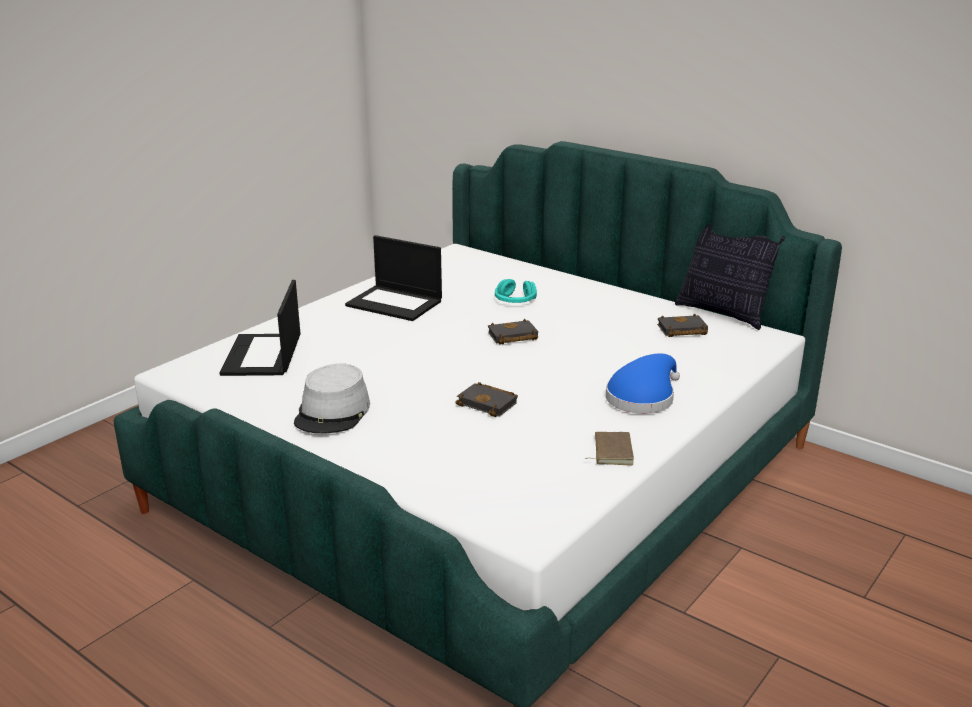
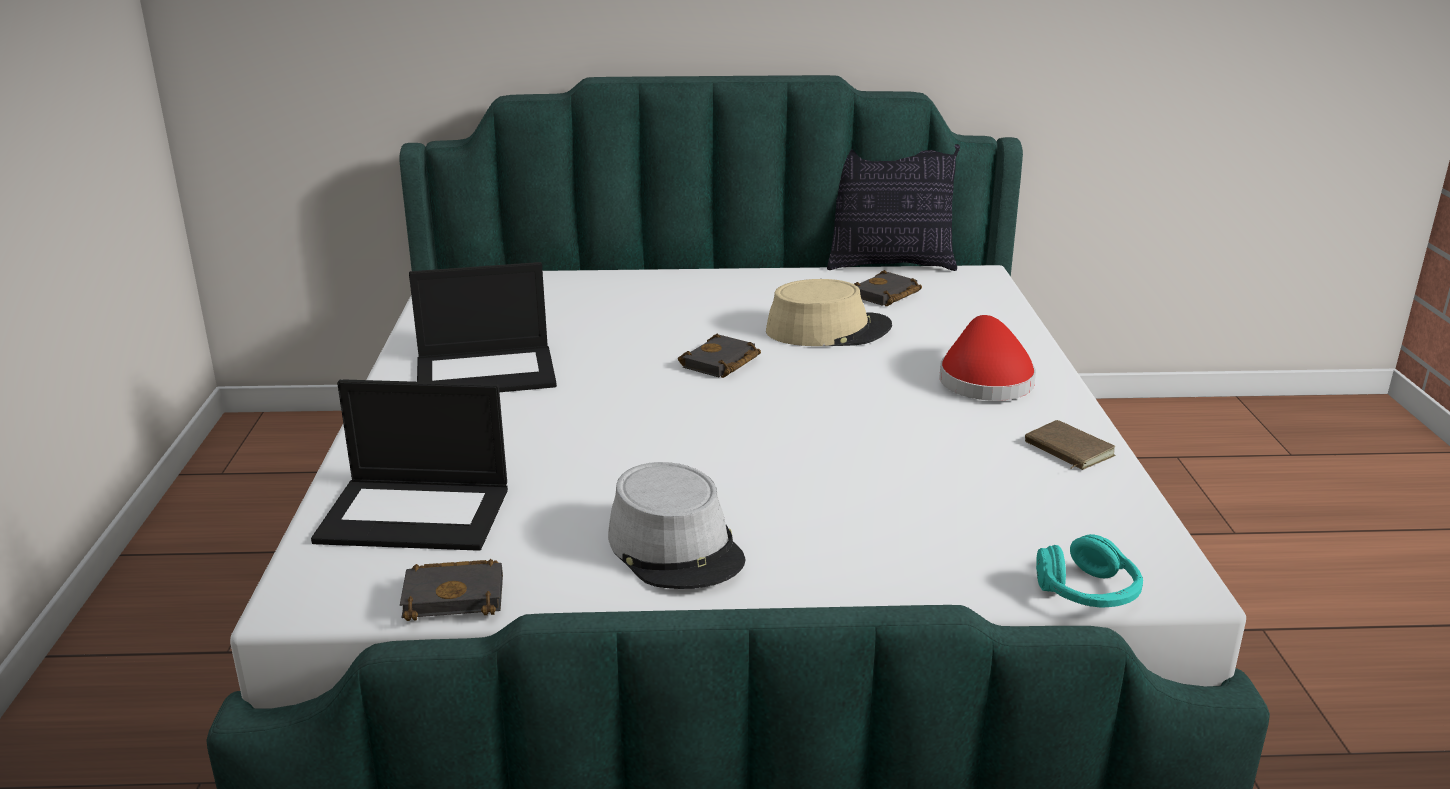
camera: 40 degrees left, 0 degrees up
(263, 356) = (417, 514): laptop -> laptop turned 45 degrees counterclockwise
(489, 403) = (846, 452): black book -> black book (456, 595)
(515, 301) = (643, 320): turquoise headphones -> turquoise headphones (1088, 592)
(605, 339) = (828, 330): none -> beige hat
(642, 397) = (984, 379): blue hat -> red hat

